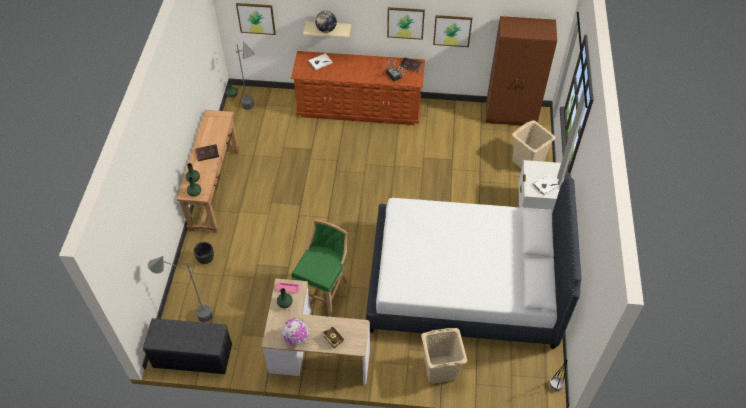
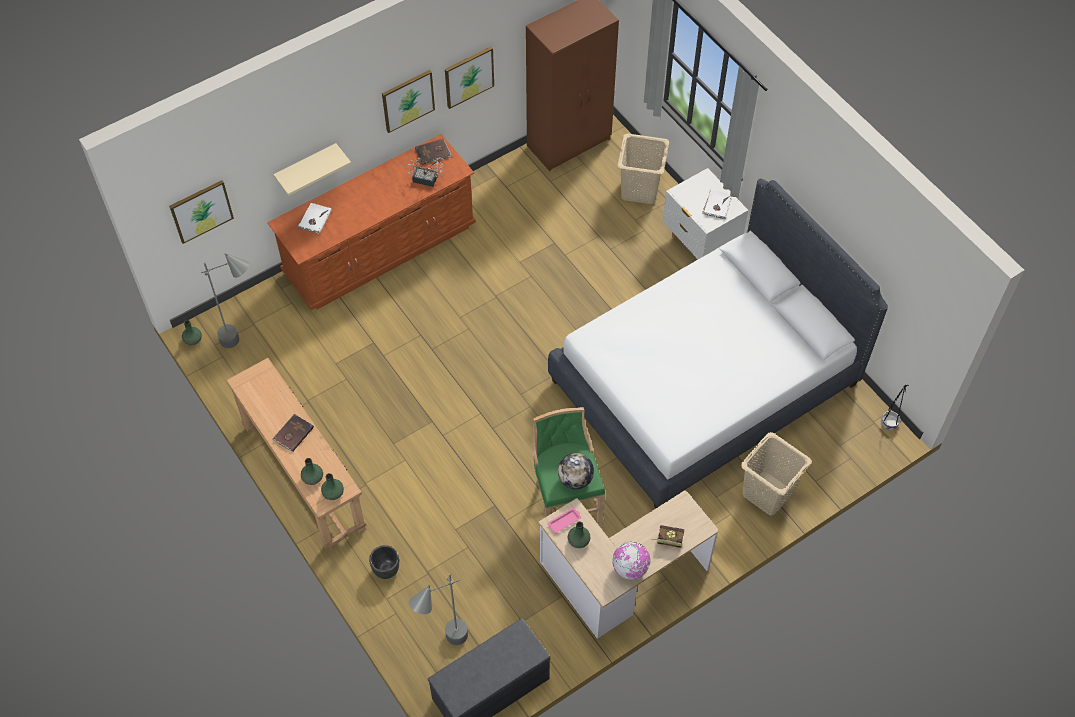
camera: 40 degrees left, 5 degrees up
(326, 30) = (313, 170): globe -> globe (575, 479)

